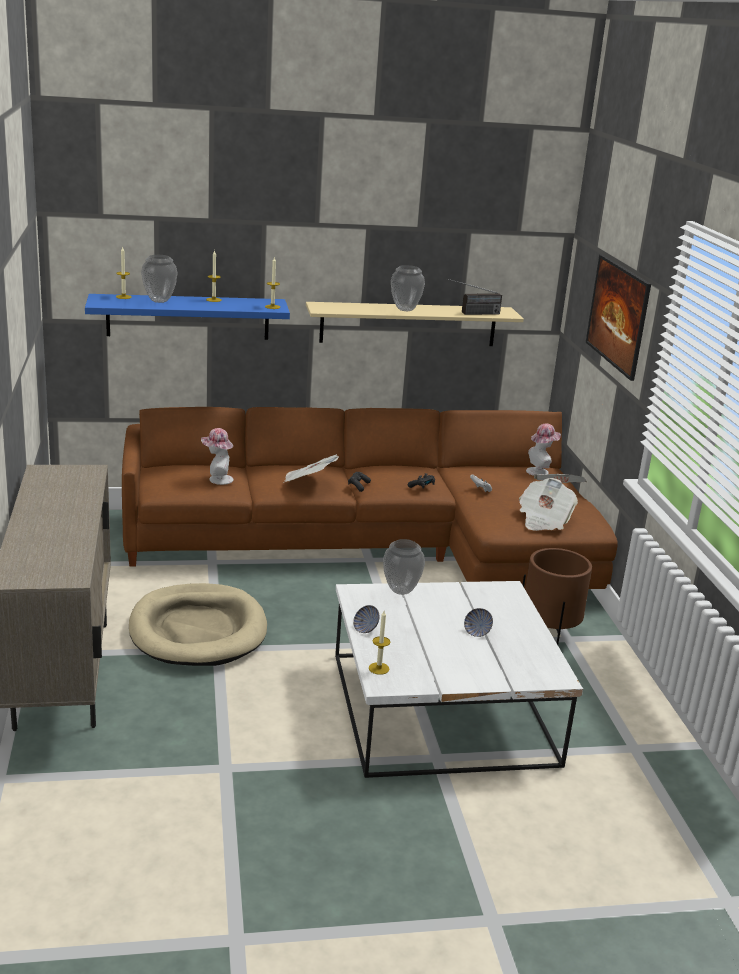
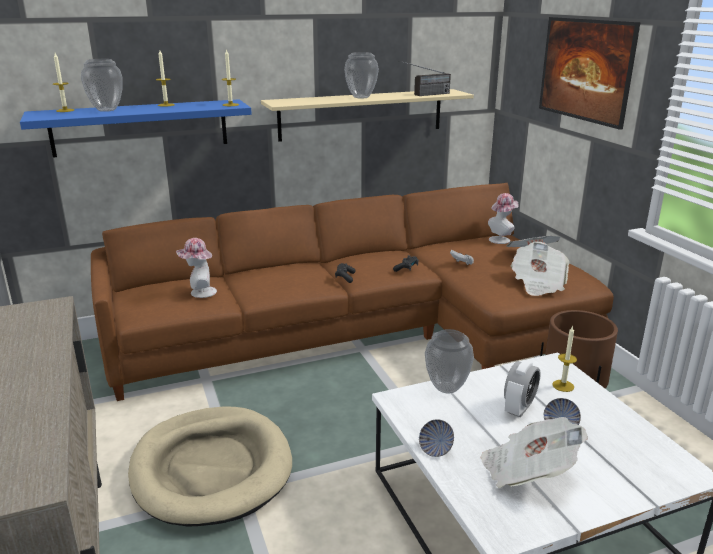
camera: 10 degrees left, 0 degrees up
(308, 482) = (295, 281): newspaper -> newspaper (527, 471)
(379, 668) = (483, 508): candle -> candle (563, 386)
(452, 614) = (519, 408): none -> alarm clock

